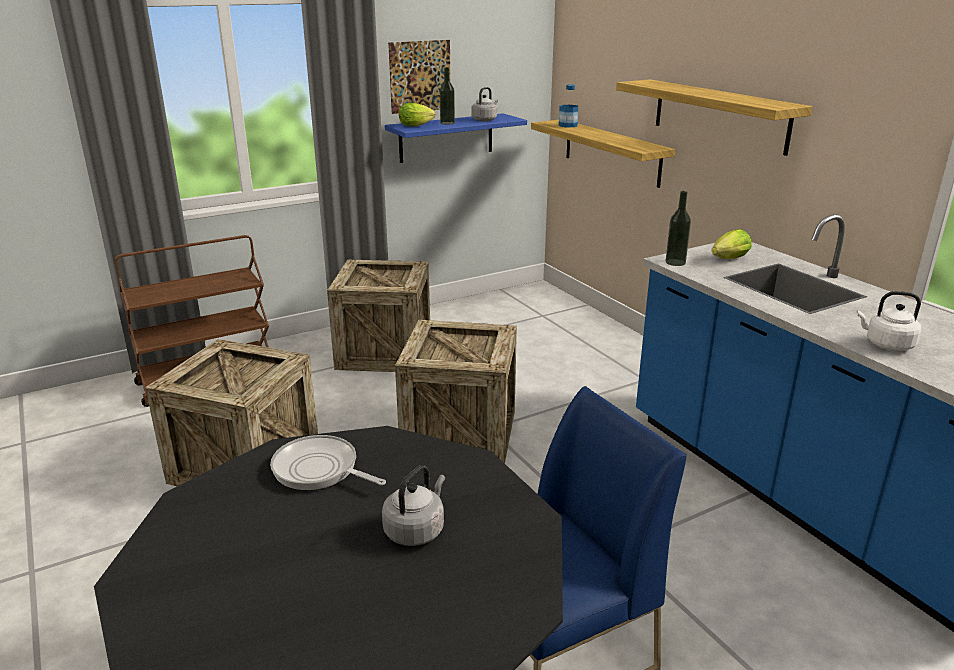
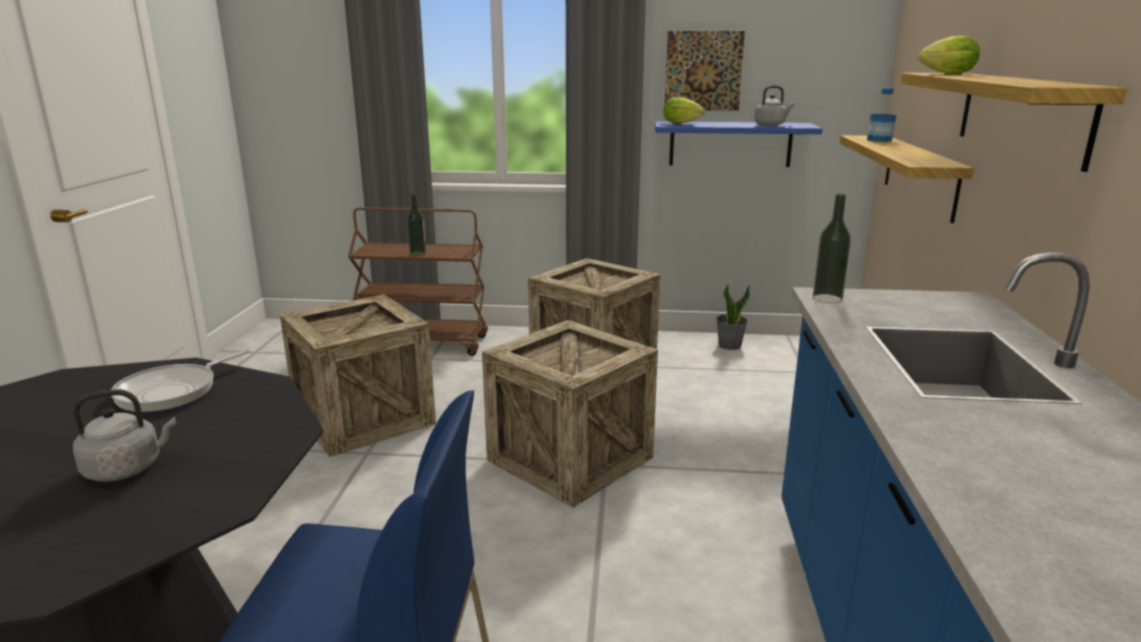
camera: 35 degrees right, 5 degrees down
(319, 470) = (173, 391): frying pan -> frying pan turned 120 degrees counterclockwise
(447, 123) = (721, 124): bottle -> bottle (417, 253)
(470, 308) = (729, 345): none -> potted plant
(727, 260) = (913, 311): lettuce -> lettuce (944, 74)
(886, 344) = (984, 472): white kettle -> none

